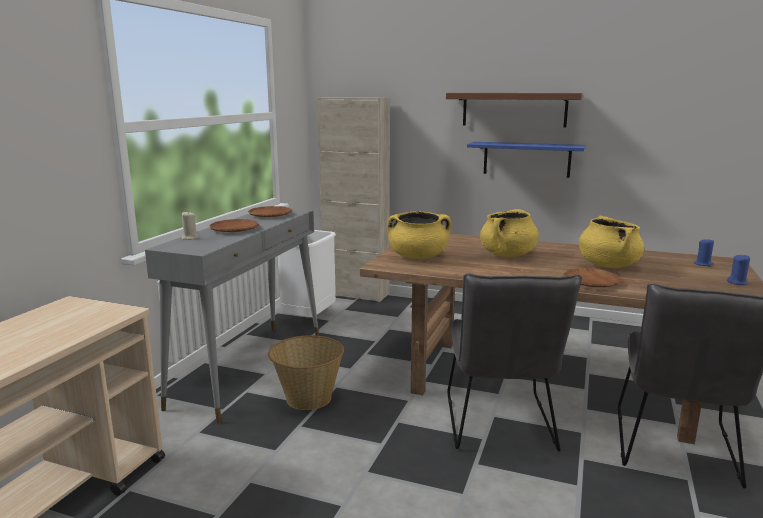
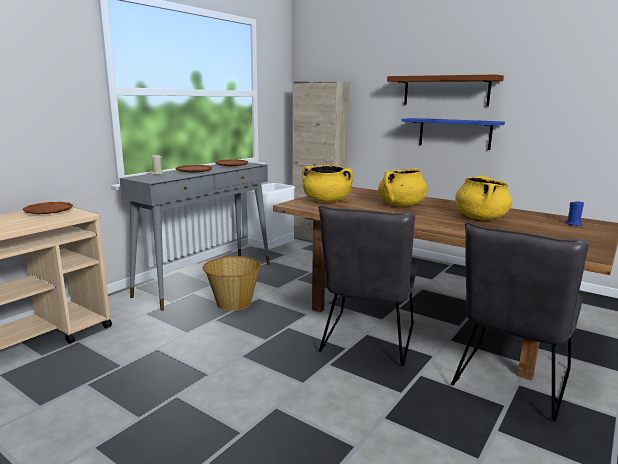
camera: 15 degrees right, 0 degrees up
(591, 282) = (449, 227): brown plate -> brown plate (49, 211)
(737, 282) = (589, 239): blue candle -> none

